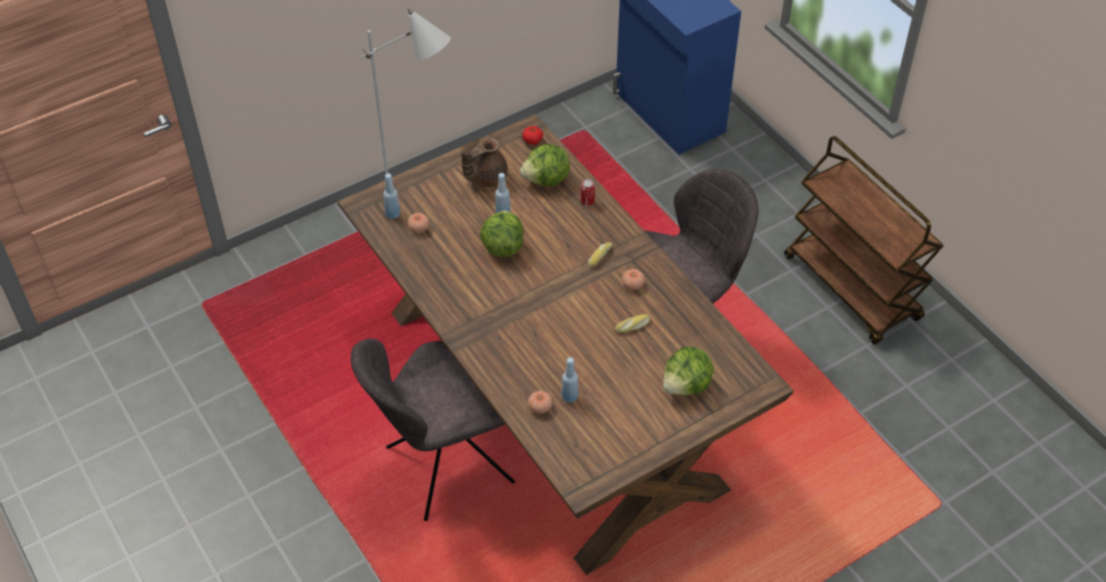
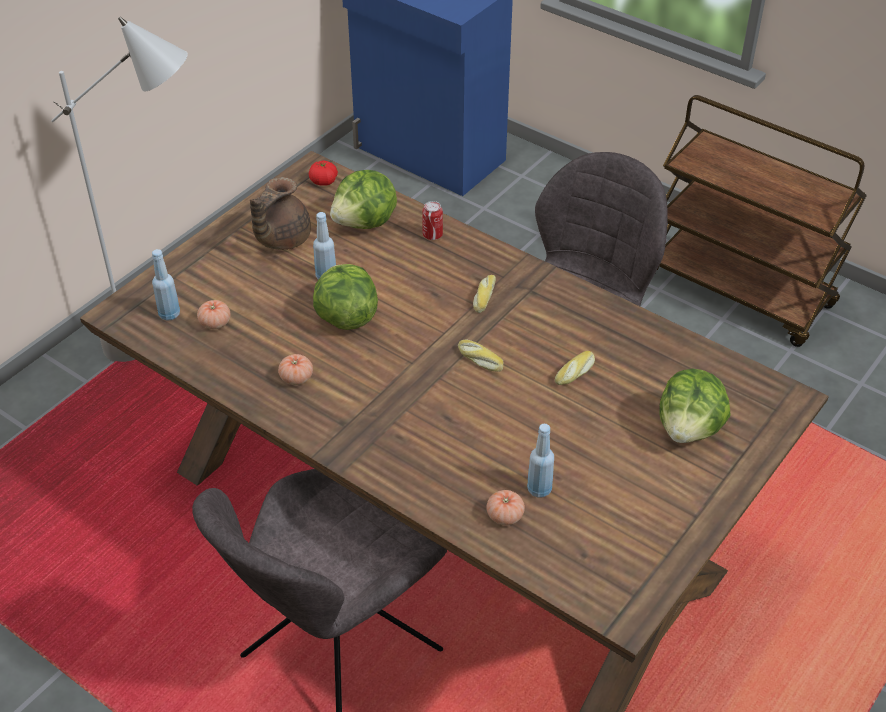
camera: 20 degrees left, 5 degrees down
(574, 300) = (479, 360): none -> bread
(632, 285) = (546, 320): tomato -> tomato (296, 378)

